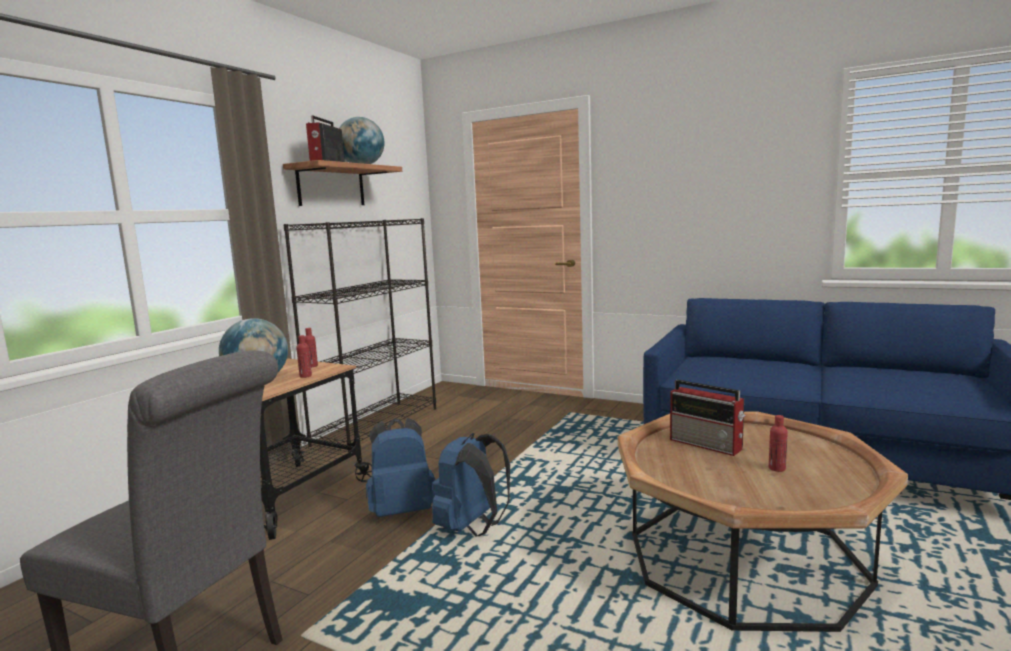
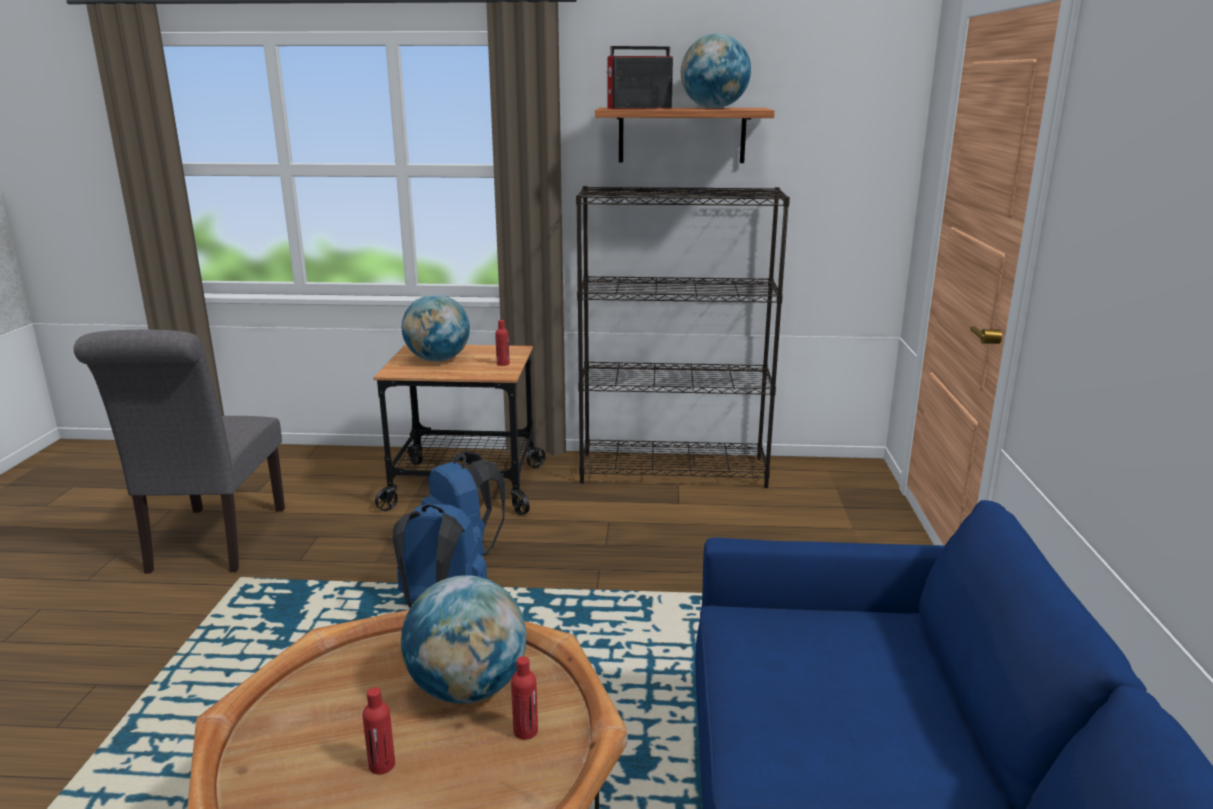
camera: 65 degrees right, 10 degrees up
(305, 376) = (462, 372): red bottle -> red bottle (525, 731)
(707, 444) = (467, 689): radio -> globe

